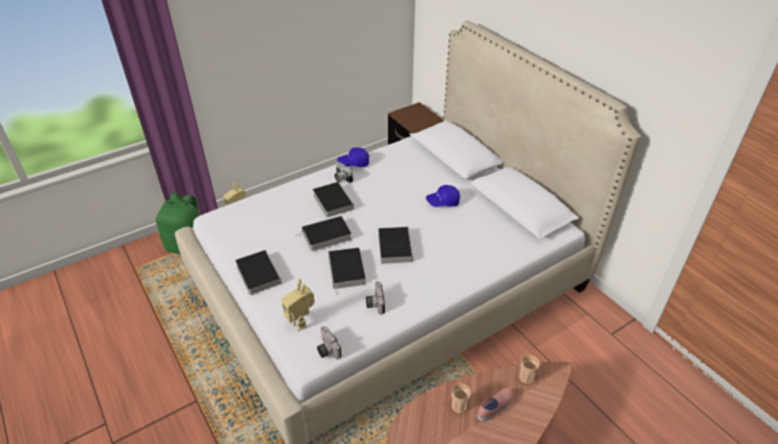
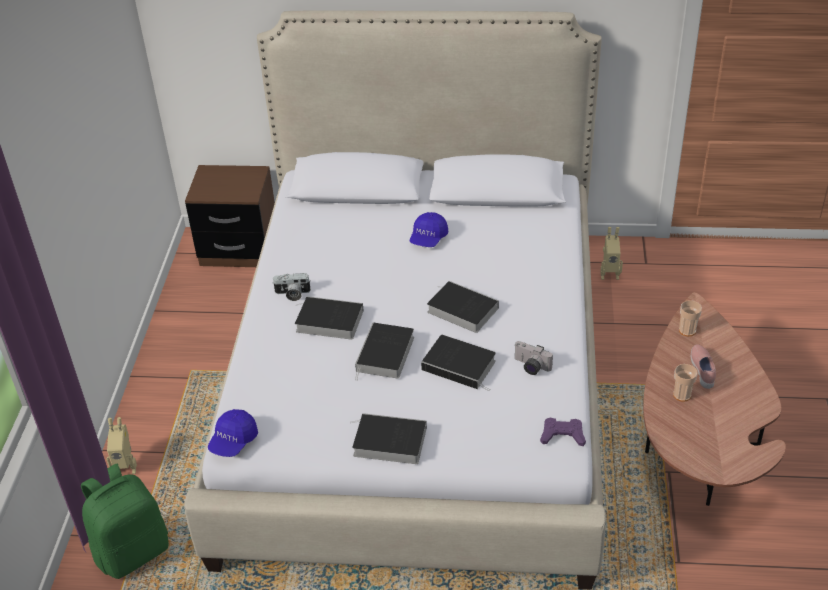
camera: 50 degrees left, 0 degrees up
(301, 321) = (503, 437): toy robot -> toy robot (609, 274)
(326, 349) = (562, 435): camera -> purple game controller
(353, 163) = (275, 271): blue cap -> blue cap (233, 441)

